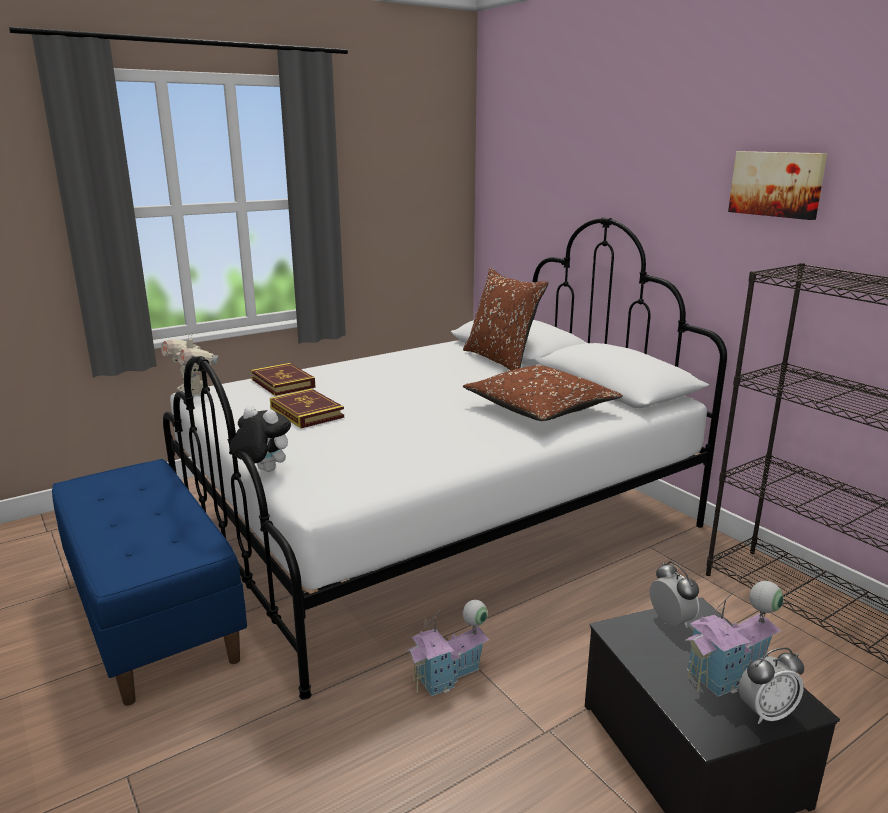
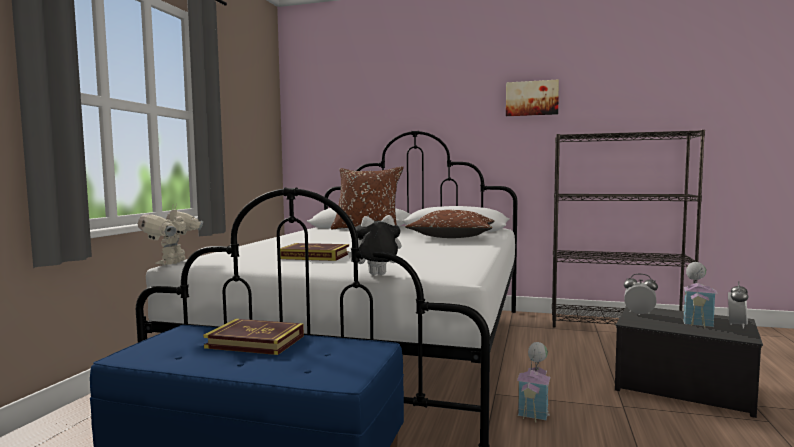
camera: 40 degrees left, 15 degrees down
(193, 391) = (173, 263): toy robot -> toy robot turned 90 degrees clockwise
(283, 383) = (245, 251): book -> book (255, 342)

